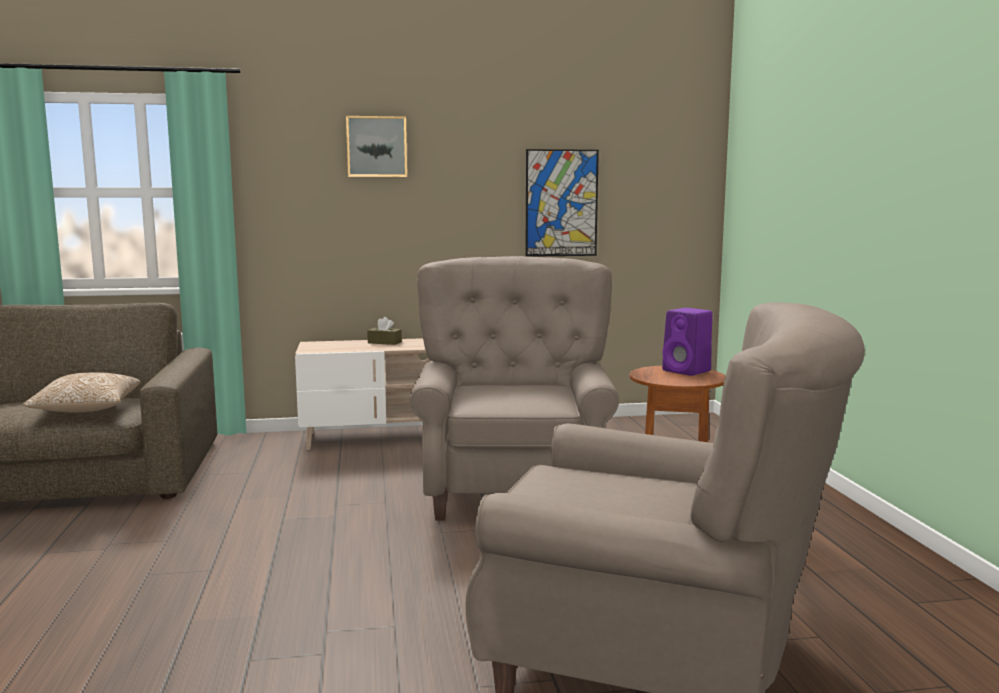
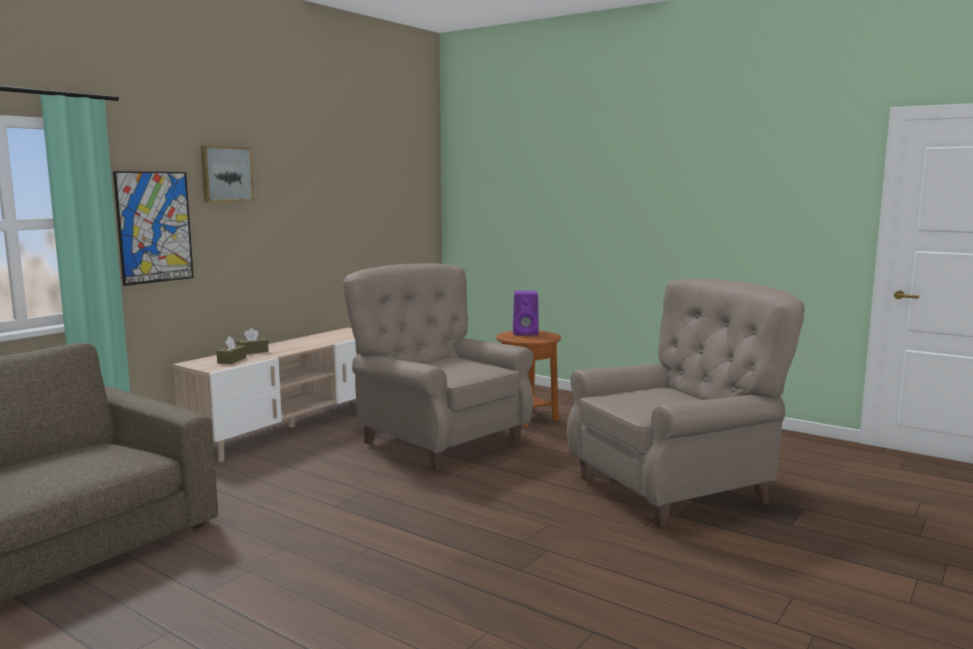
camera: 45 degrees left, 0 degrees up
(86, 410) = (107, 461): pillow -> none
(344, 346) = (232, 360): none -> brown tissue box
(561, 203) = (354, 219): picture -> picture (154, 227)

